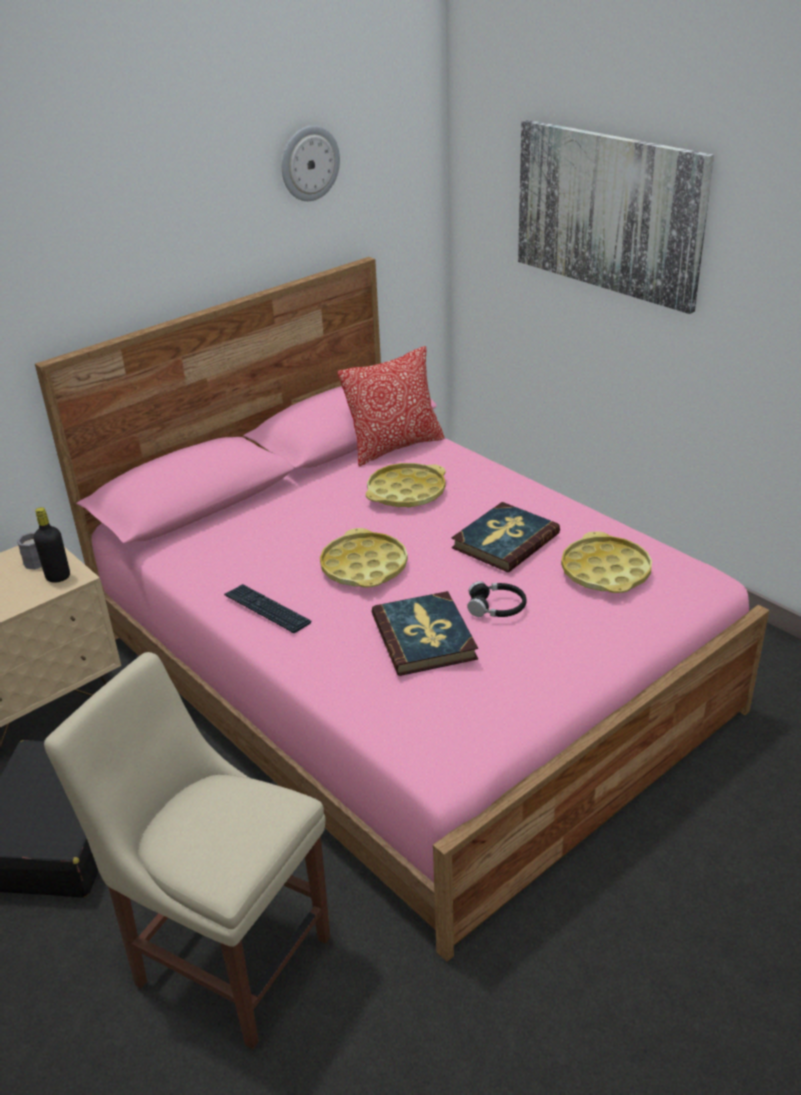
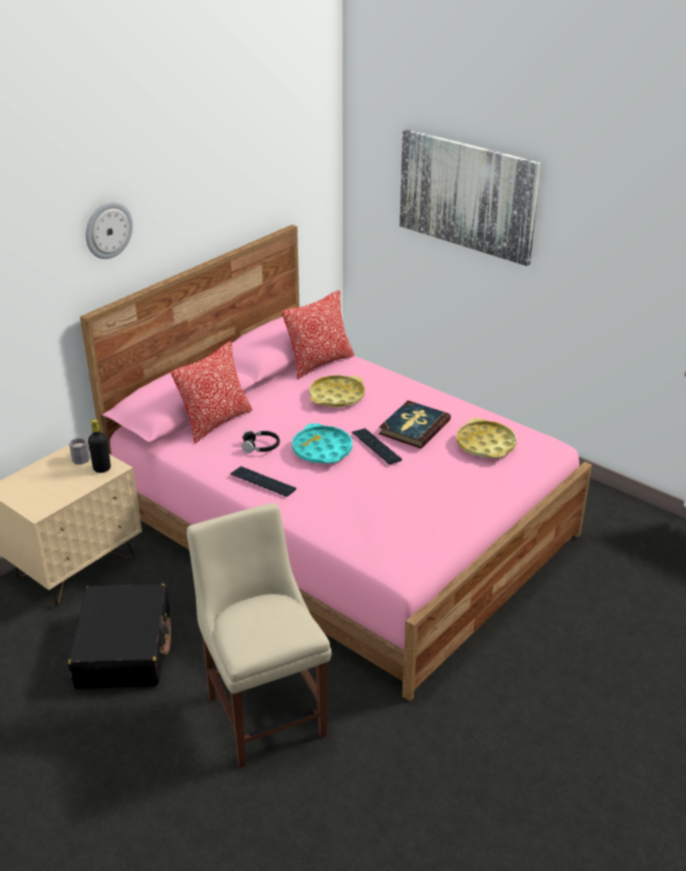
camera: 10 degrees left, 0 degrees up
(226, 955) = (264, 711): beige chair -> beige chair turned 45 degrees clockwise
(230, 521) = (216, 422): none -> pillow
(309, 163) = (254, 162): wall clock -> wall clock (108, 229)
(364, 567) = (322, 450): yellow tray -> turquoise tray
(424, 637) = (377, 494): book -> none
(443, 566) = (376, 447): none -> keyboard
(497, 607) = (419, 472): black headphones -> black headphones (261, 446)

